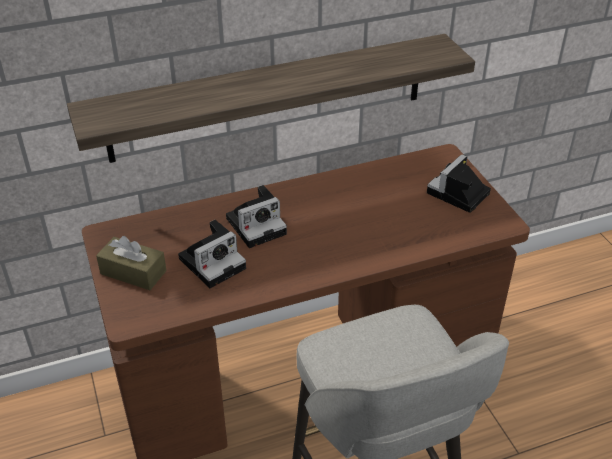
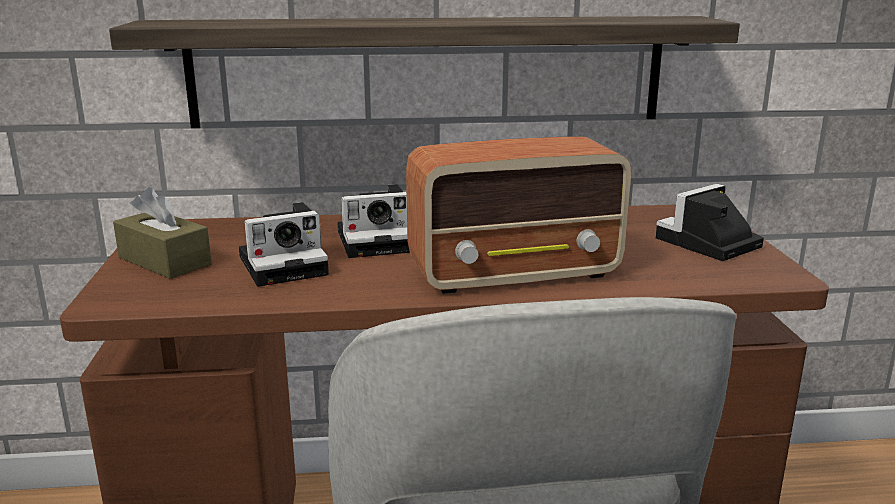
camera: 15 degrees right, 20 degrees down
(356, 246) = (516, 273): none -> radio

